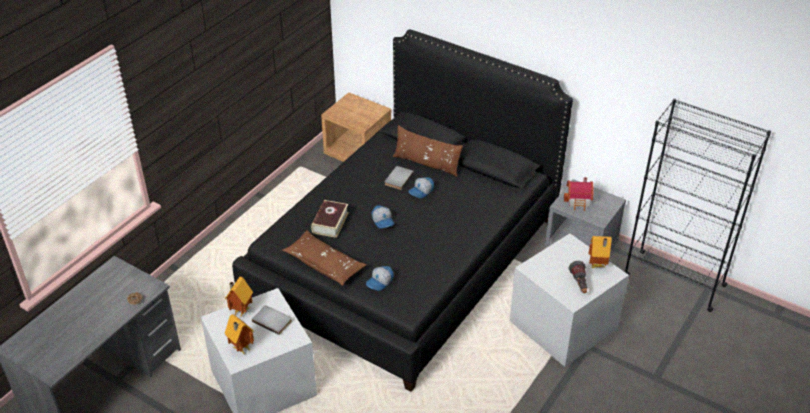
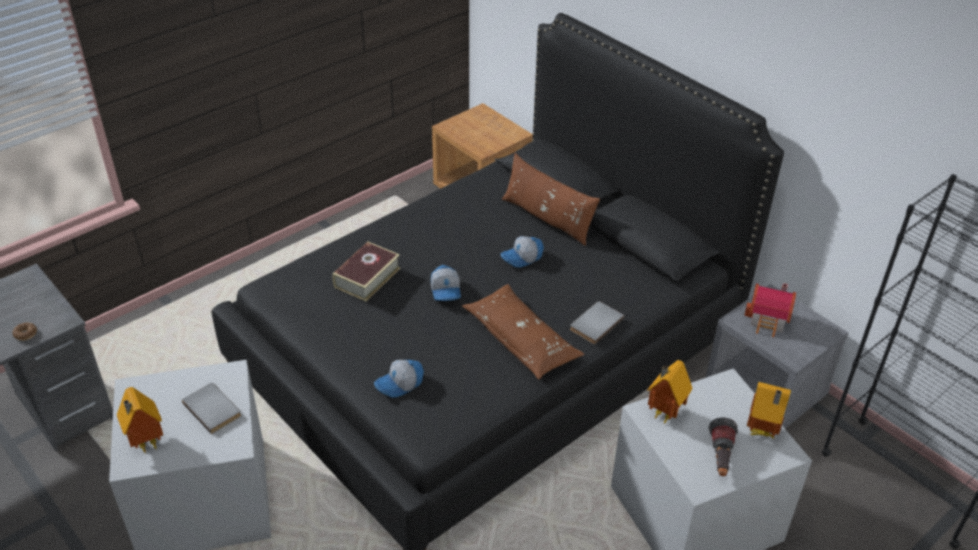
camera: 15 degrees right, 0 degrees up
(240, 311) = (174, 383): toy house -> toy house (663, 413)
(324, 264) = (331, 338): brown pillow -> brown pillow (521, 340)
(397, 178) = (495, 232): grey book -> grey book (595, 323)

